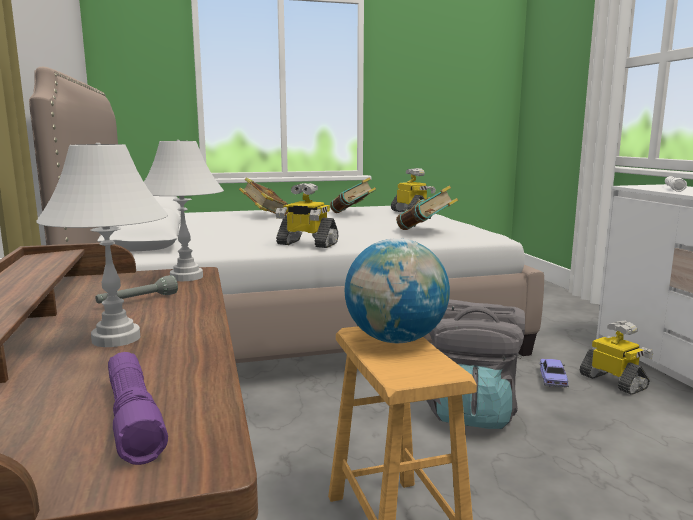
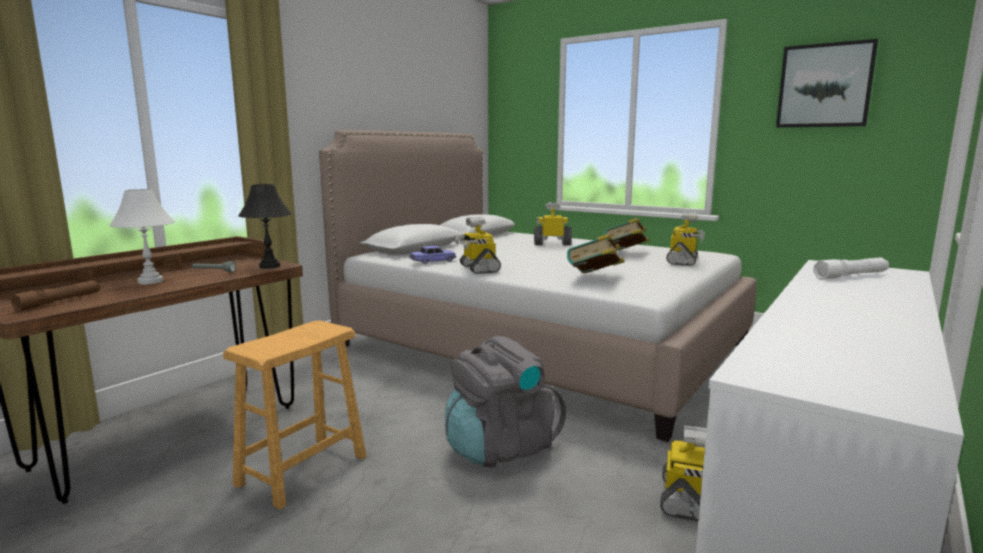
camera: 50 degrees right, 0 degrees up
(133, 416) = (59, 302): purple flashlight -> brown flashlight
(187, 277) = (270, 266): white table lamp -> black table lamp
(265, 216) = (552, 244): book -> toy robot
(395, 340) = (310, 333): globe -> none
(438, 65) = (824, 86): none -> picture
(552, 379) = (627, 466): toy car -> toy car (433, 261)

